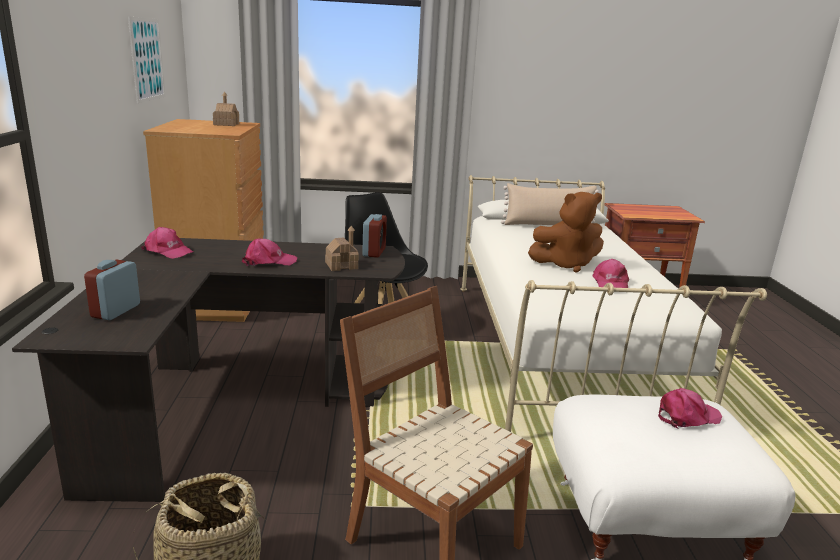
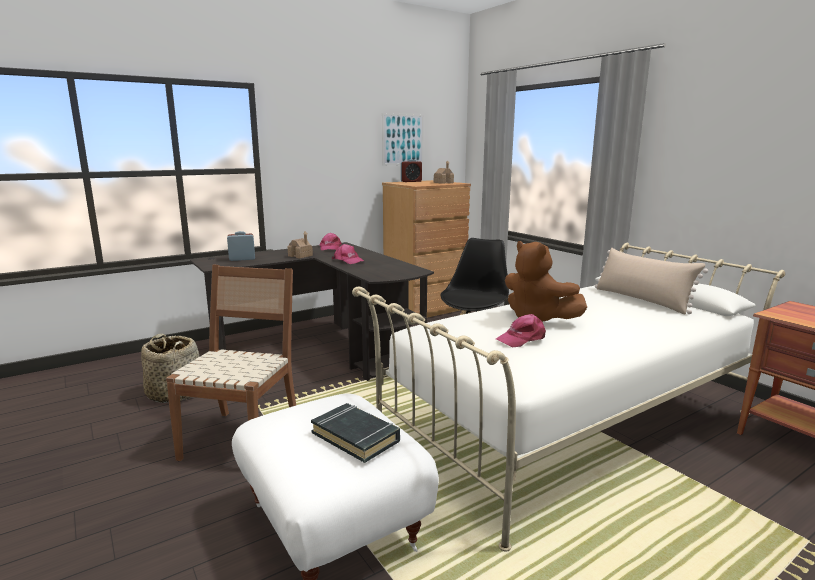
camera: 60 degrees right, 5 degrees down
(341, 265) = (369, 270): toy house -> toy house (300, 256)
(374, 252) = (410, 270): alarm clock -> alarm clock (411, 181)
(687, 416) = (356, 437): pink cap -> black book

